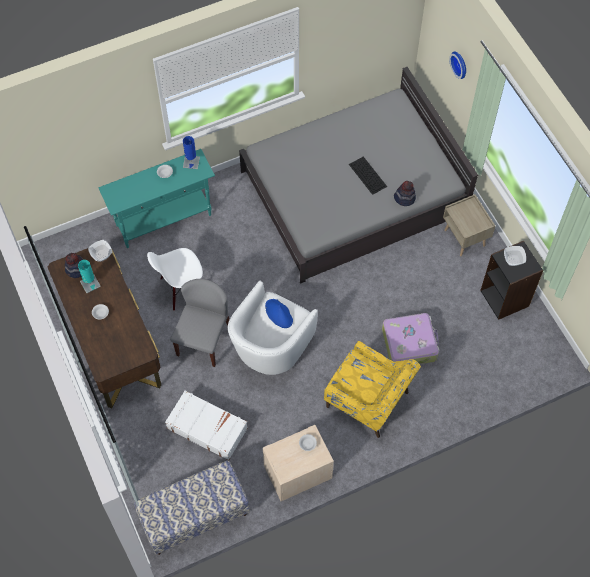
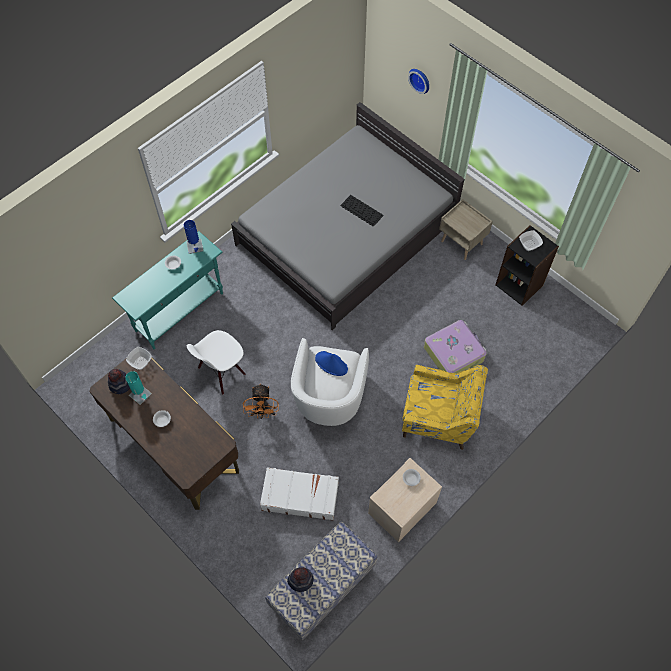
camera: 20 degrees left, 0 degrees up
(203, 340) = (262, 413): grey chair -> orange fan
(404, 198) = (403, 221): hat -> hat (300, 580)

